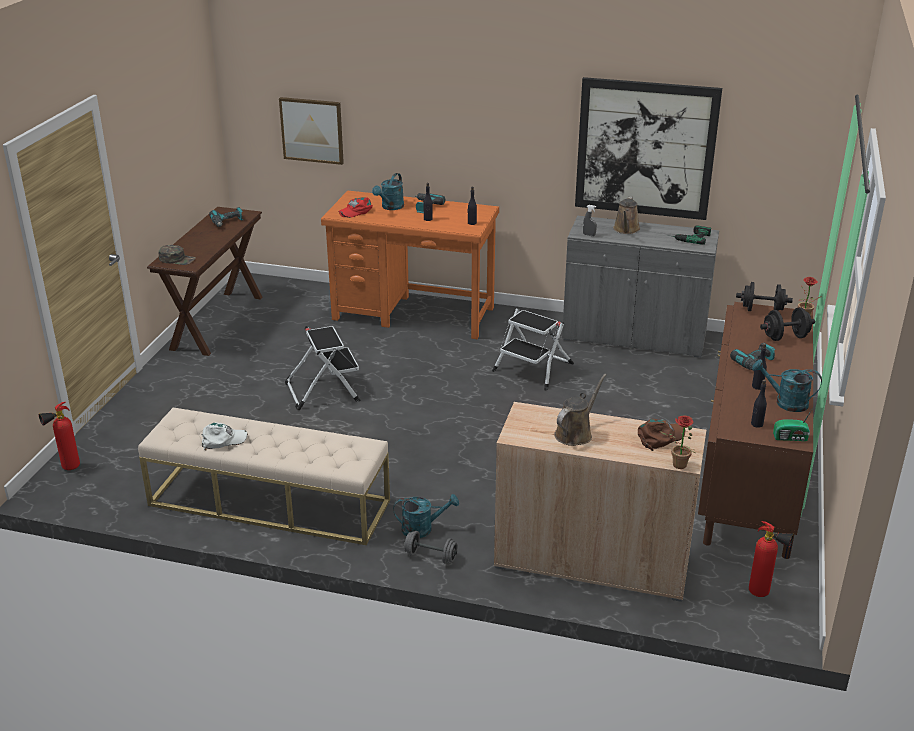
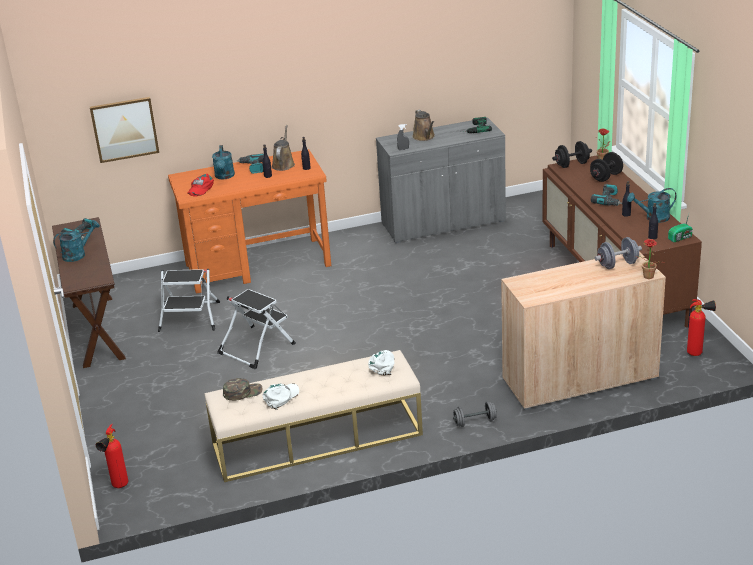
camera: 30 degrees left, 0 degrees up
(177, 259) = (82, 278): green cap -> green cap (242, 392)
(349, 448) = (382, 364): none -> white cap
(423, 528) = (448, 407): turquoise watering can -> turquoise watering can (78, 254)
(533, 368) = (398, 271): step ladder -> step ladder (191, 317)
(575, 433) = (565, 282): brown watering can -> brown watering can (283, 164)
(645, 148) = (421, 68): picture -> none
(660, 437) = (617, 264): brown cap -> grey dumbbell

